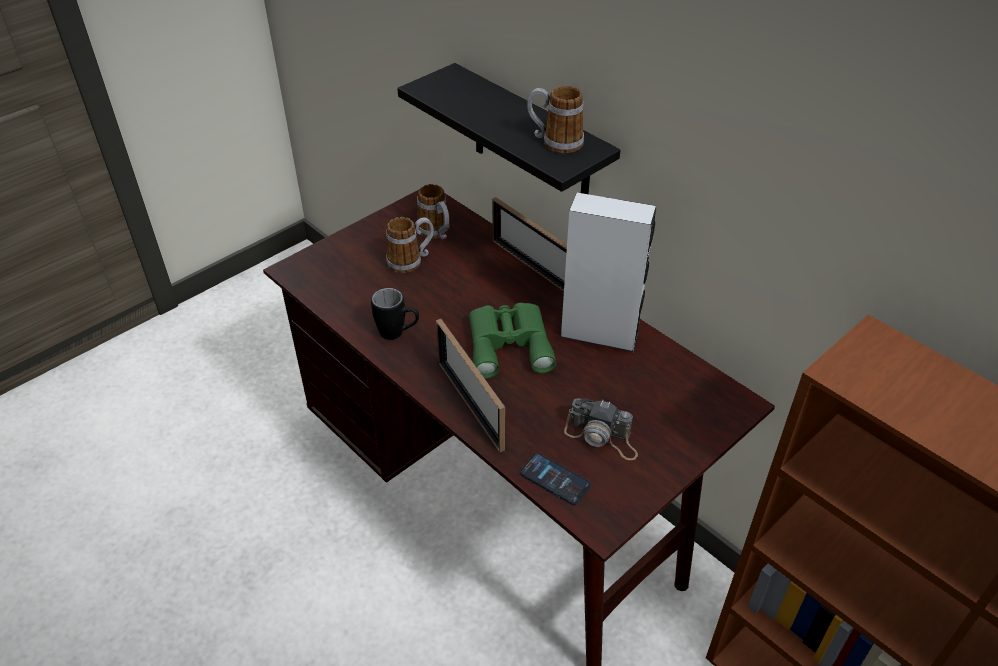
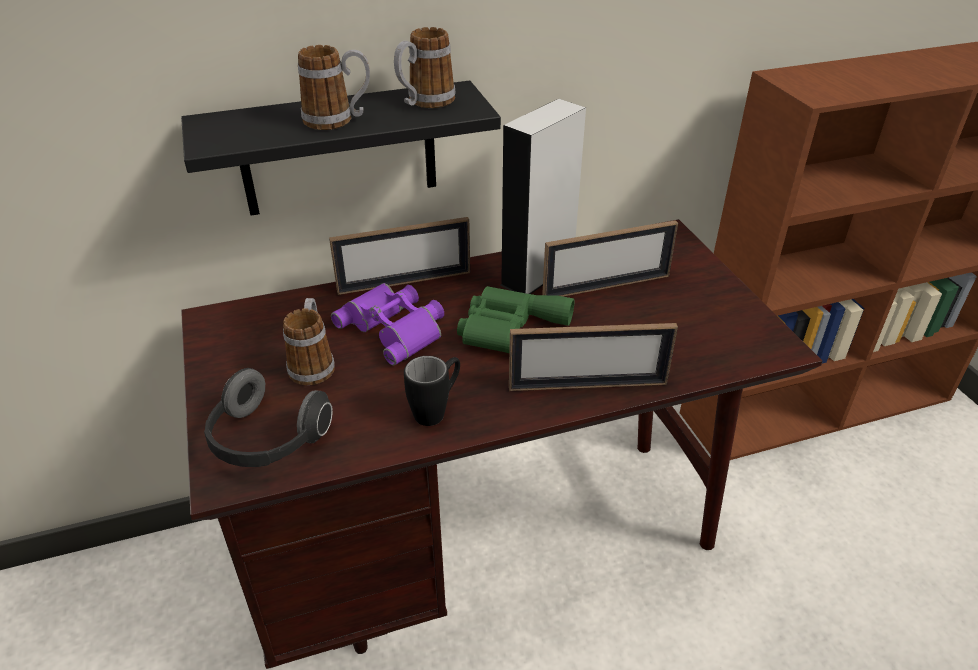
camera: 65 degrees left, 5 degrees down
(331, 271) = (266, 440): none -> headphones
(436, 233) = (282, 330): mug -> mug (338, 120)
(474, 282) = (395, 327): none -> purple binoculars
(555, 479) = (717, 359): phone -> none
(602, 437) = (675, 314): camera -> none
(612, 382) = (606, 286): none -> picture frame

